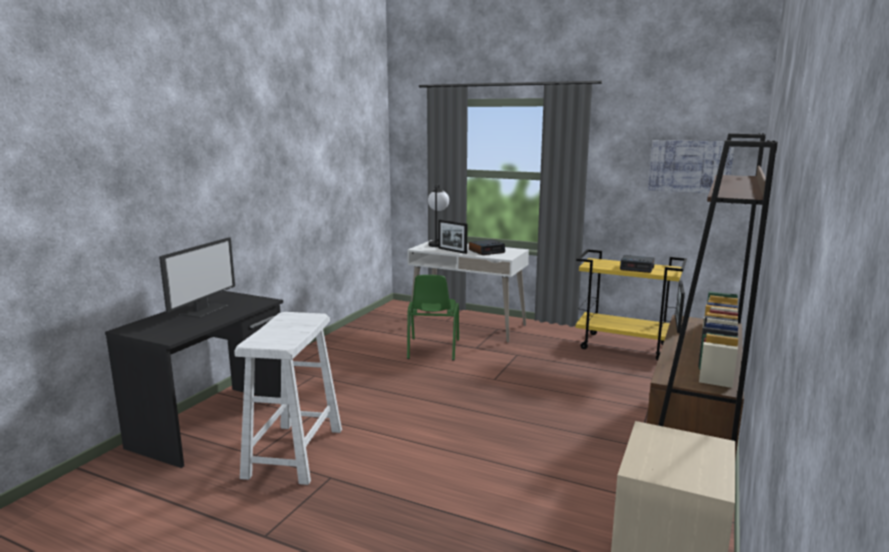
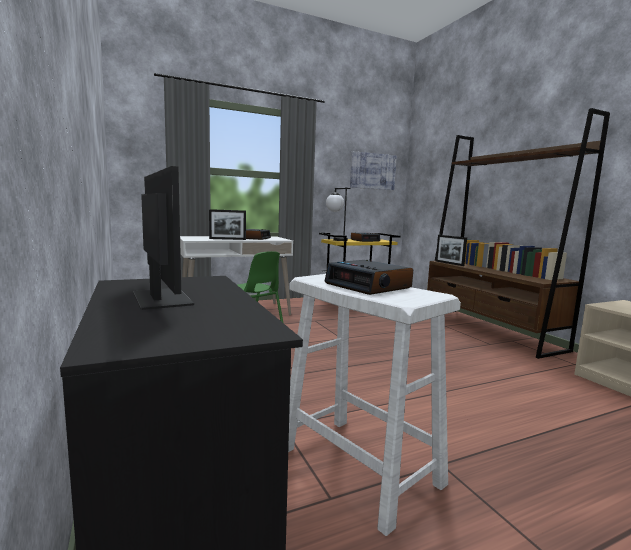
camera: 50 degrees left, 5 degrees down
(287, 329) = (369, 286): none -> alarm clock
(437, 243) = (195, 237): table lamp -> table lamp (336, 239)

